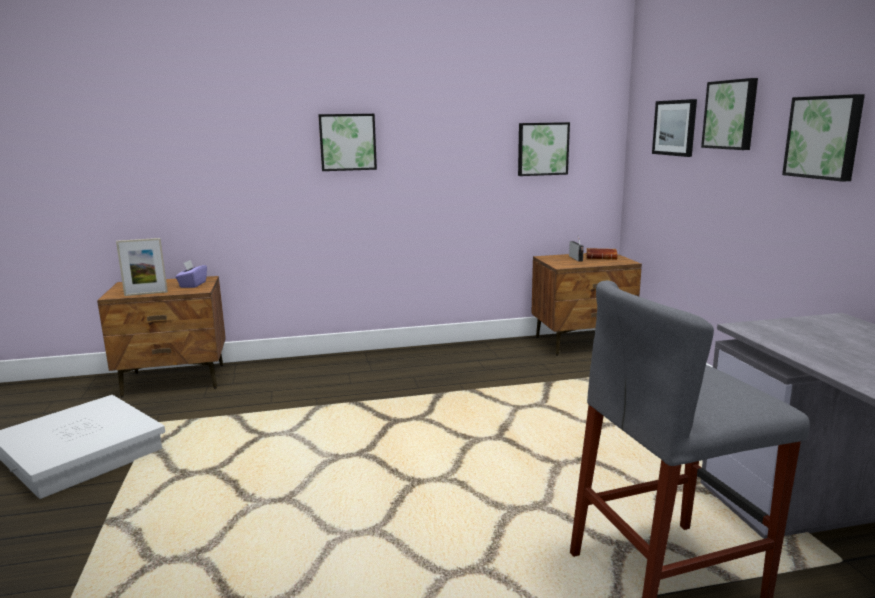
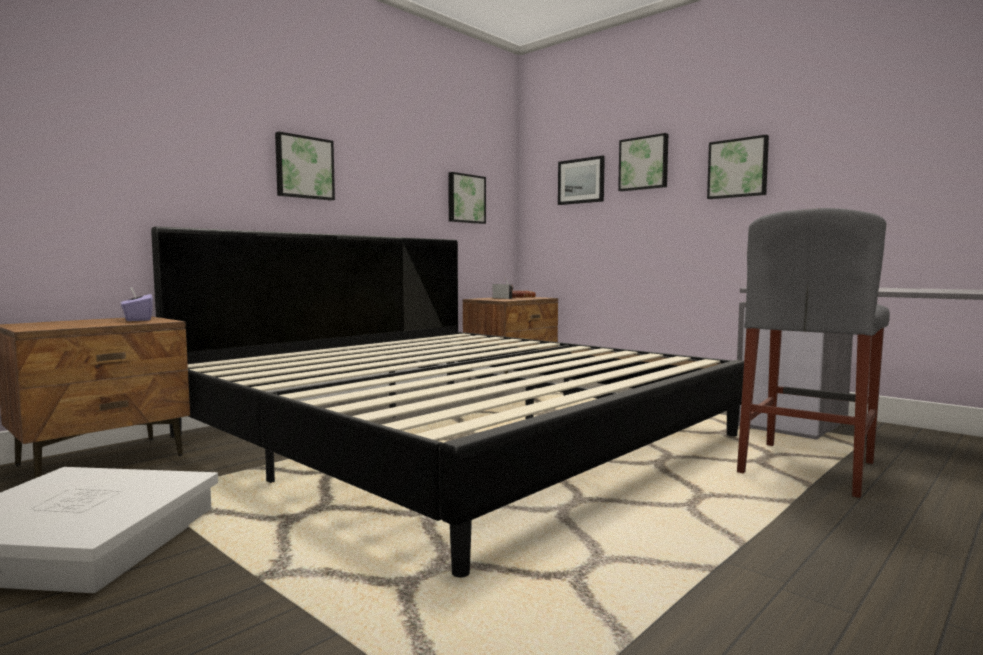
camera: 35 degrees left, 10 degrees down
(146, 293) = (86, 325): picture frame -> none
(405, 416) = (452, 435): none -> bed

